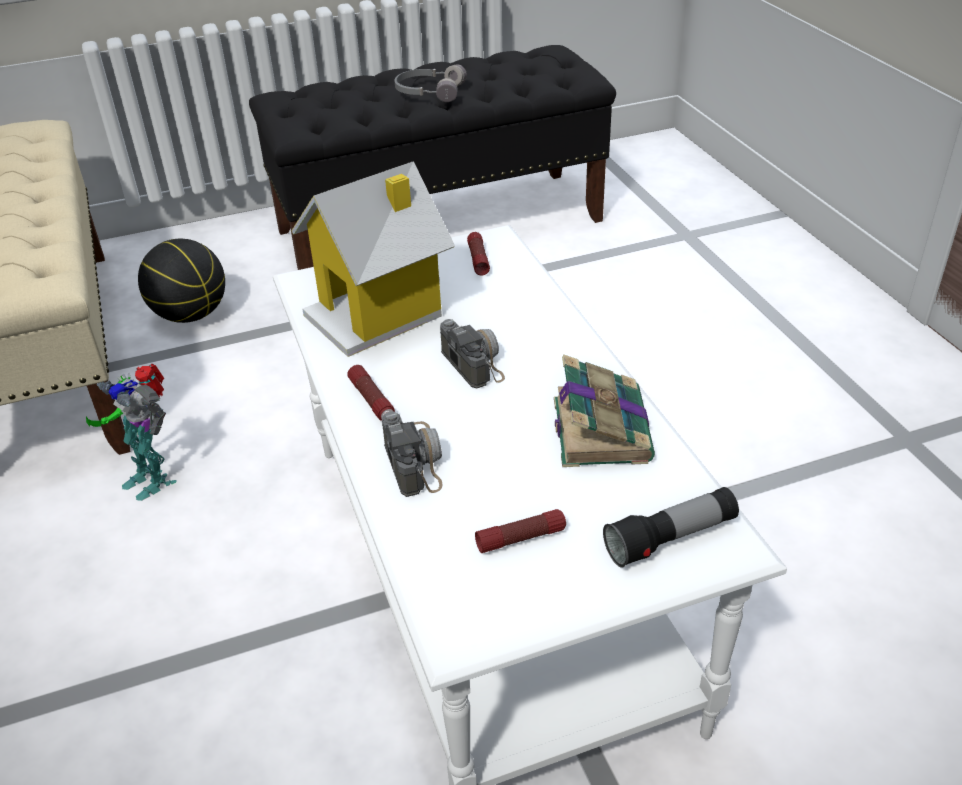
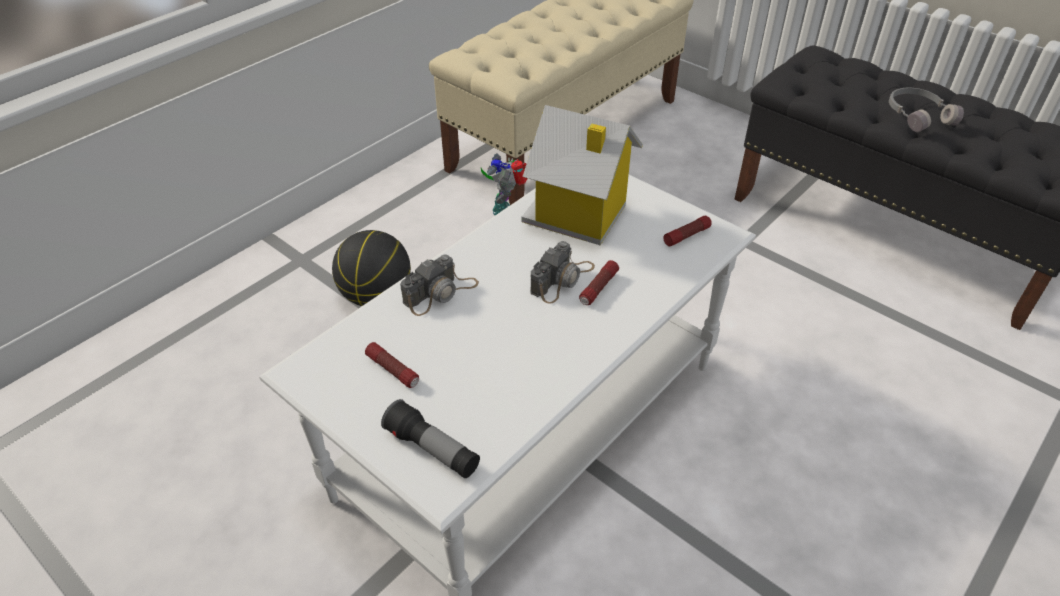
camera: 60 degrees right, 5 degrees up
(190, 315) = (654, 166): basketball -> basketball (376, 296)
(372, 400) = (484, 251): flashlight -> flashlight (598, 288)
(601, 428) = (530, 373): book -> none

